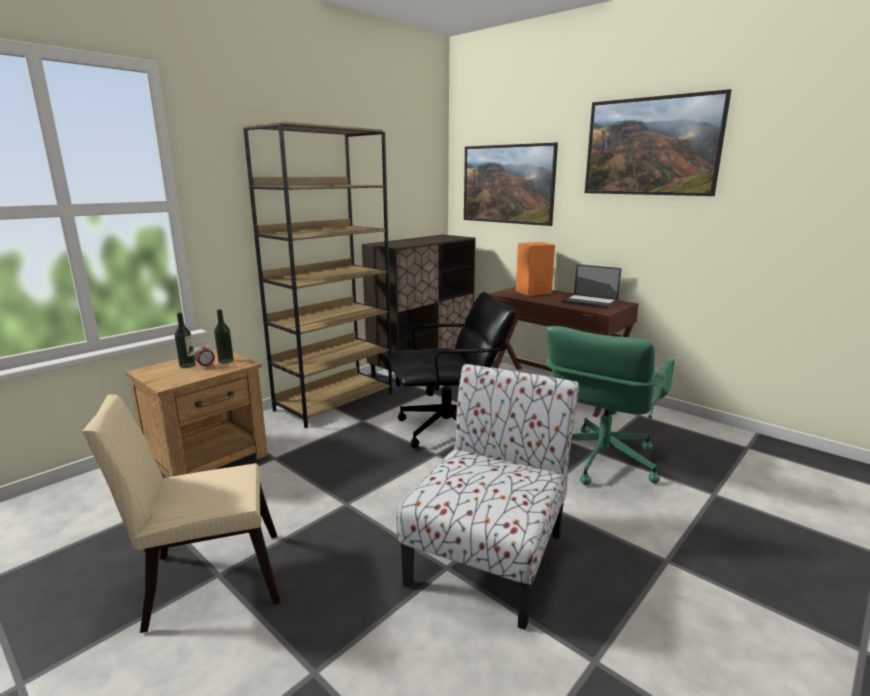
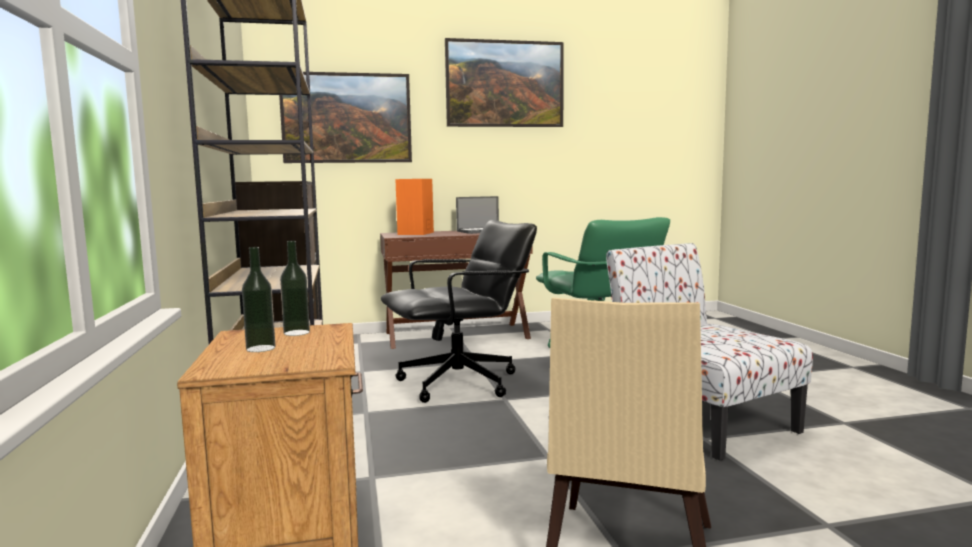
camera: 55 degrees left, 10 degrees down
(206, 366) = (295, 341): alarm clock -> none
(448, 429) = (460, 383): black office chair -> black office chair turned 45 degrees clockwise

